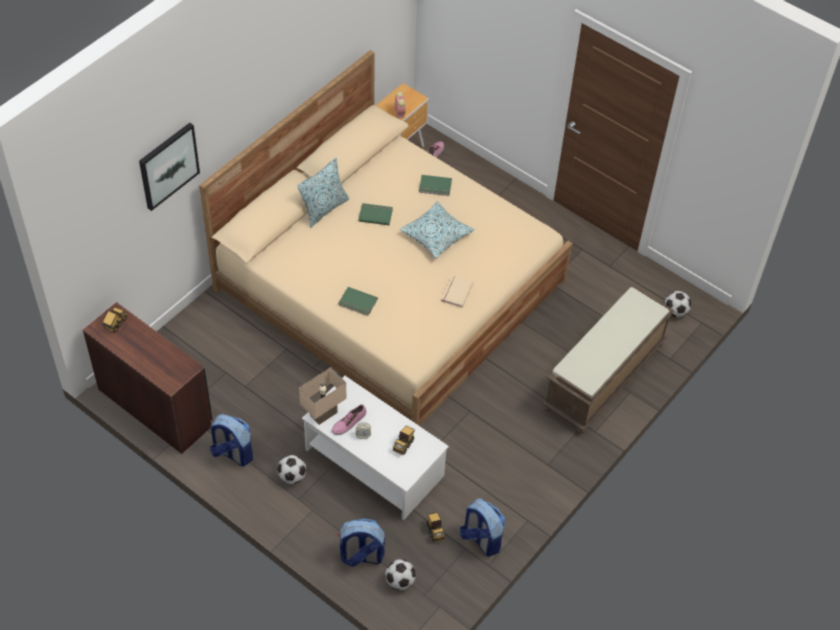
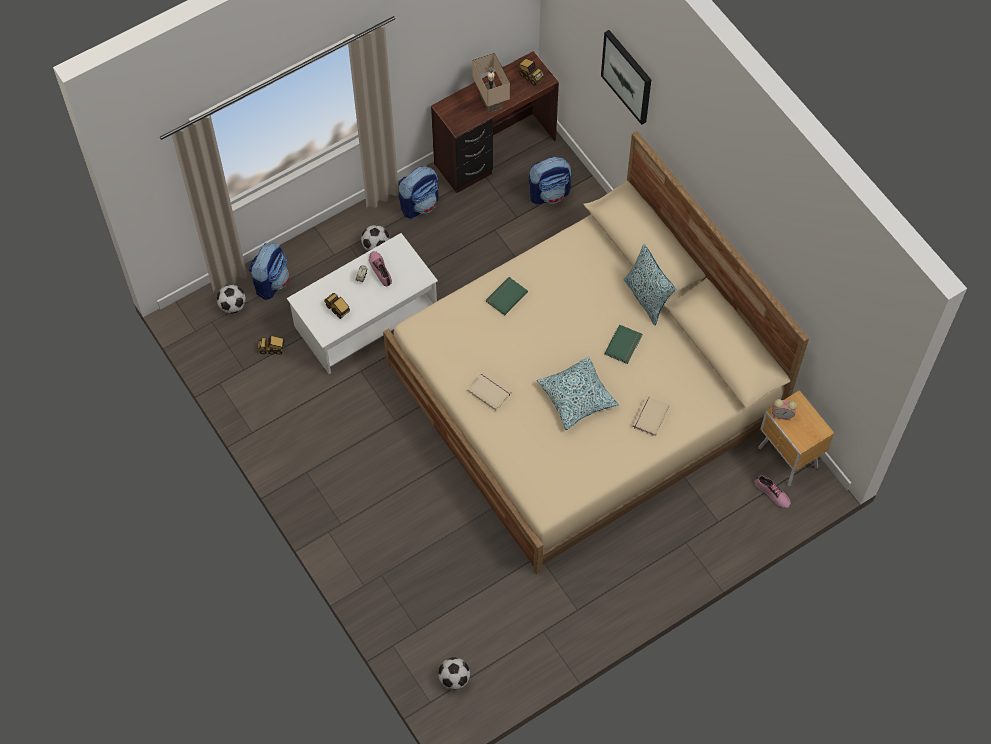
camera: 110 degrees right, 10 degrees up
(324, 415) = (397, 251): beige table lamp -> beige table lamp (489, 101)
(435, 187) = (649, 416): green book -> beige book
(481, 539) = (247, 385): backpack -> backpack (549, 193)
(604, 377) = (391, 566): brown bench -> none

